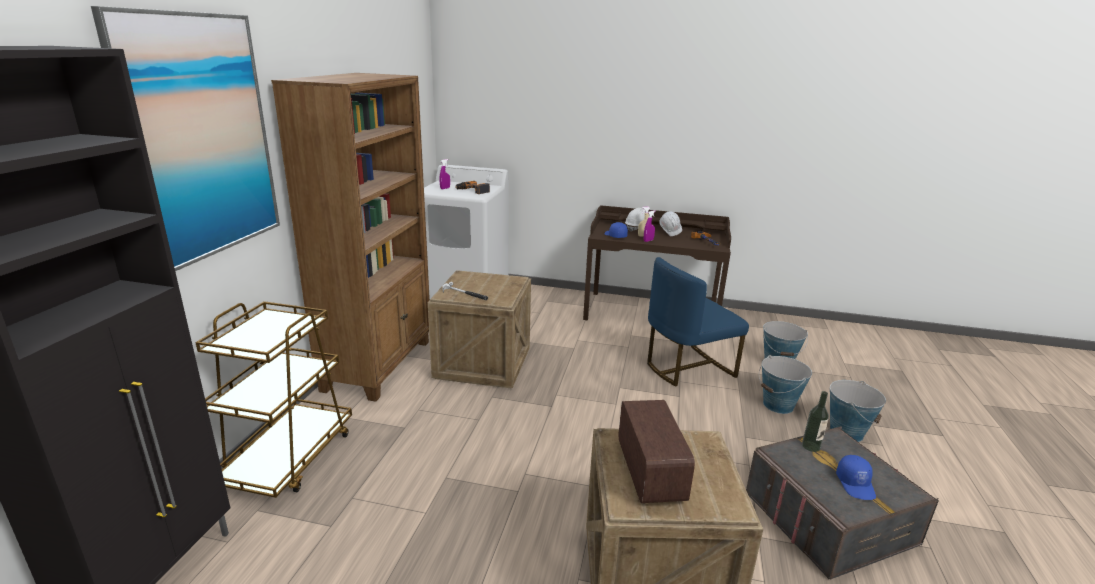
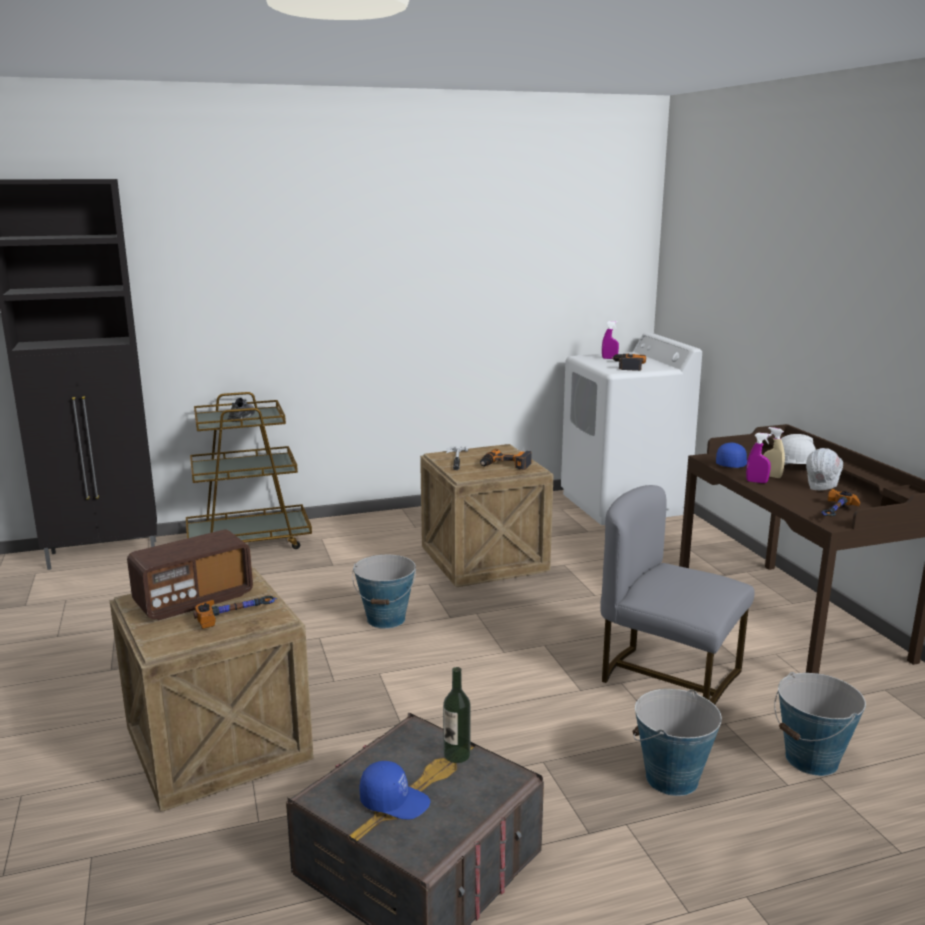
camera: 60 degrees right, 5 degrees down
(201, 138) = (241, 251): picture -> none
(266, 330) = (242, 417): none -> grey shoe
(380, 364) = (416, 521): brown bookcase -> none
(499, 284) = (505, 465): none -> power drill
(687, 367) = (668, 680): blue chair -> grey chair
(694, 456) = (236, 615): none -> hammer
(846, 432) = (677, 863): bucket -> bucket (386, 619)
(856, 484) = (395, 801): blue cap -> blue cap turned 135 degrees counterclockwise

